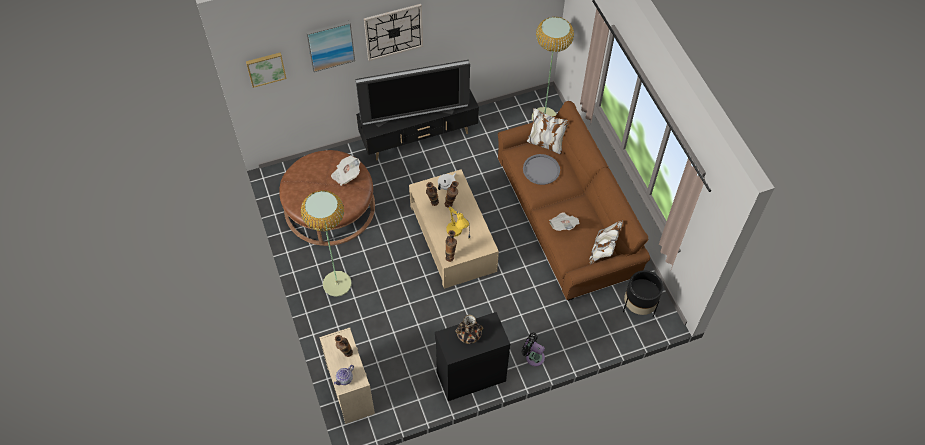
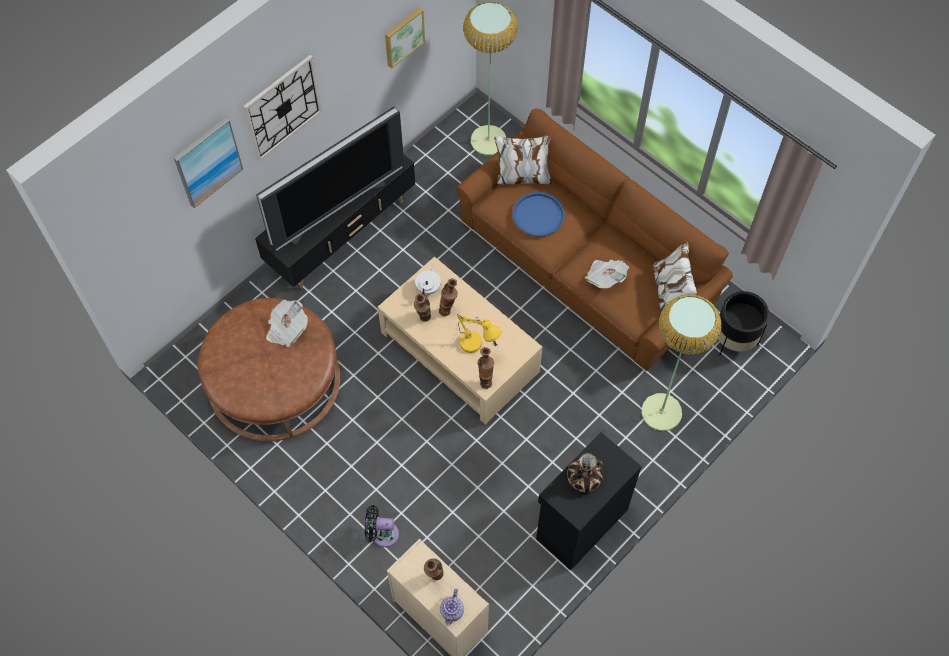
camera: 25 degrees left, 5 degrees up
(265, 68) = (130, 231): picture -> picture (403, 36)
(336, 283) = (342, 481): floor lamp -> floor lamp (661, 412)
(533, 356) = (643, 462): black fan -> black fan (382, 534)
(541, 170) = (538, 215): grey tray -> blue tray

